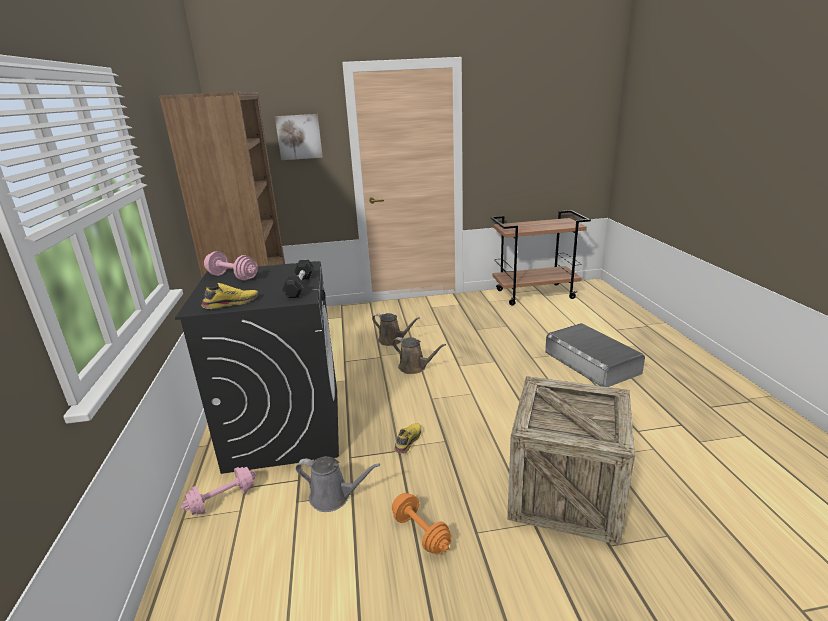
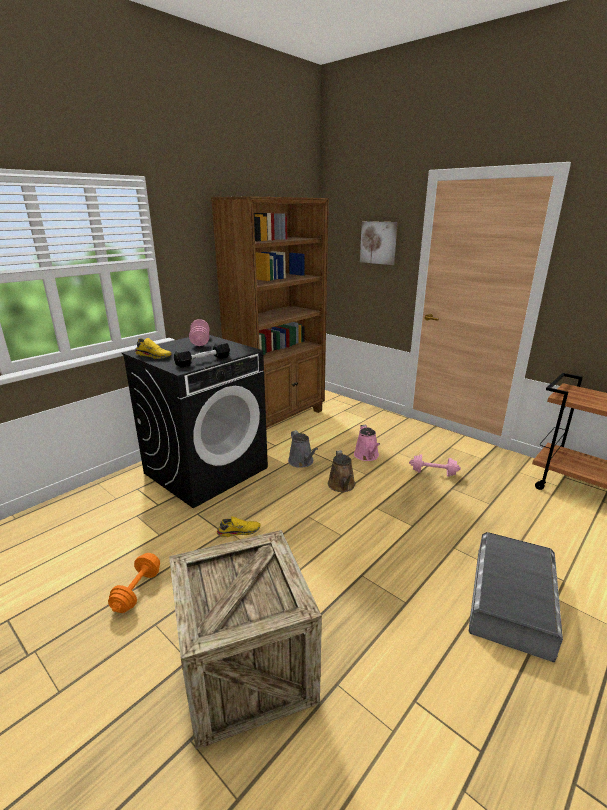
camera: 50 degrees right, 0 degrees up
(222, 500) = (121, 487): pink dumbbell -> pink dumbbell (433, 473)
(333, 497) = (150, 528): grey watering can -> grey watering can (302, 462)
(392, 340) = (367, 456): brown watering can -> pink watering can

